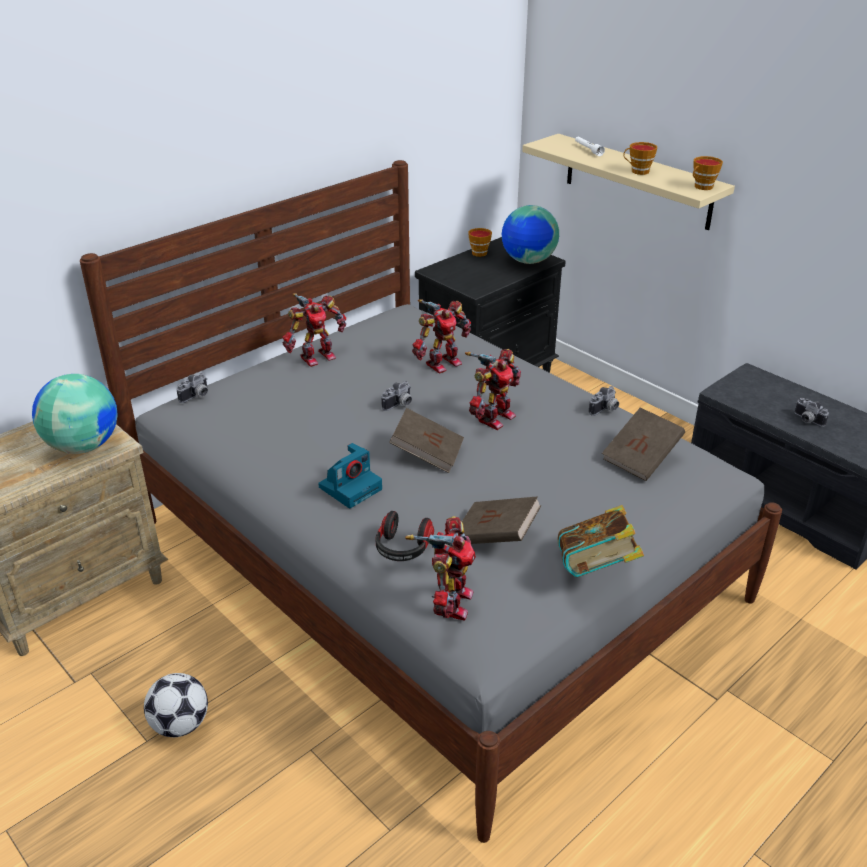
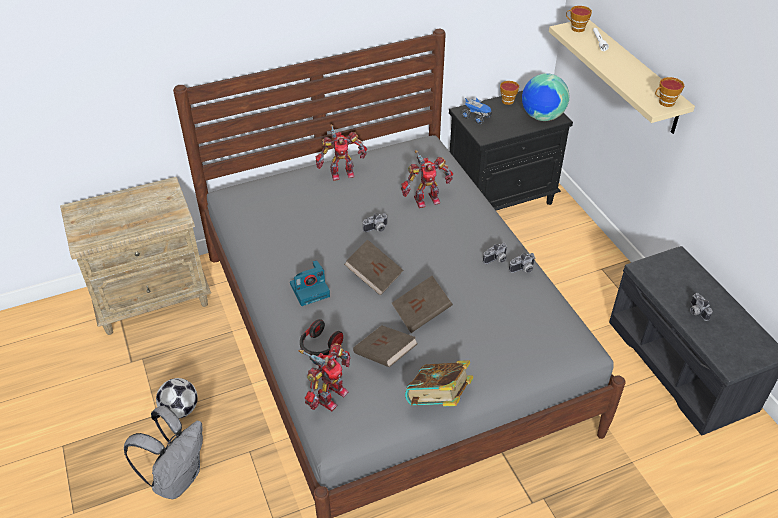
camera: 20 degrees right, 10 degrees up
(83, 446) = (158, 214): globe -> none
(196, 396) = (247, 188): camera -> camera (496, 260)
(217, 819) = (177, 478): none -> grey backpack
(453, 273) = (476, 117): none -> toy truck
(494, 417) = (437, 256): toy robot -> none
(637, 171) = (623, 74): cup -> cup (576, 28)
(641, 458) = (524, 319): brown book -> brown book (421, 313)

